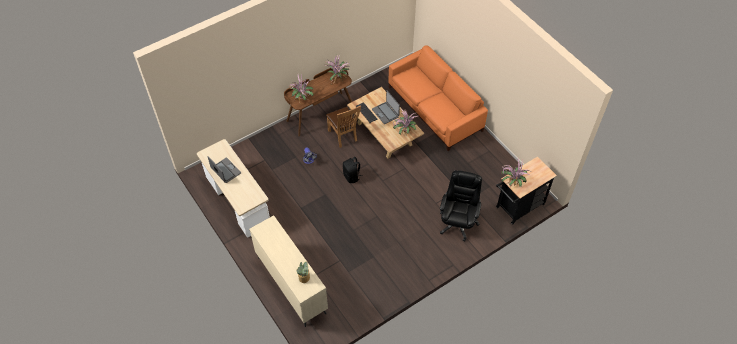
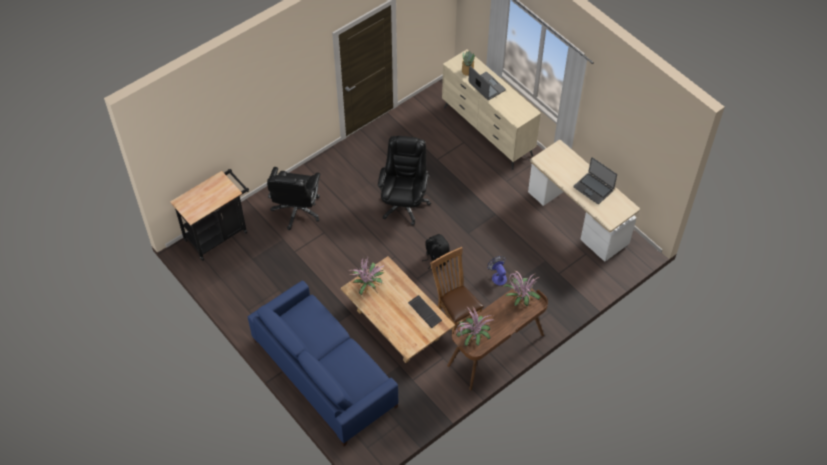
camera: 175 degrees right, 0 degrees up
(371, 222) = (404, 204): none -> black office chair
(385, 113) = (397, 314): laptop -> laptop (486, 87)
(434, 109) = (325, 372): orange sofa -> blue sofa
(512, 183) = (228, 188): potted plant -> none

